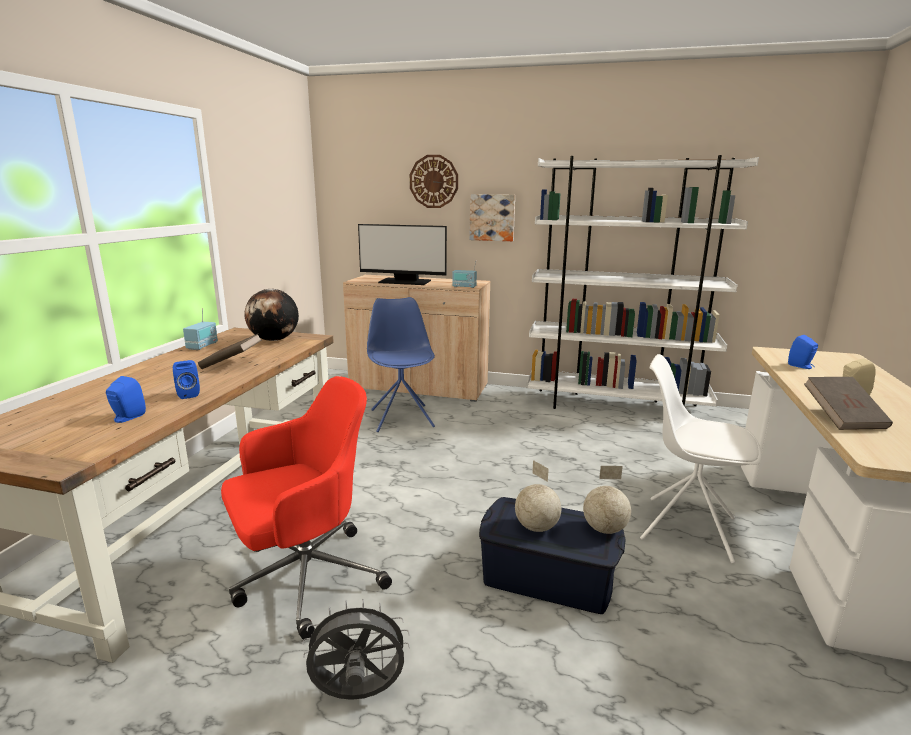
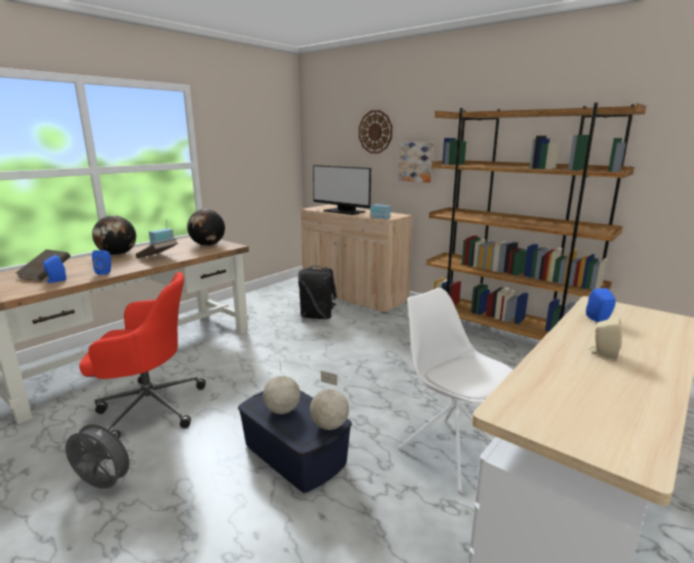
camera: 25 degrees right, 0 degrees up
(156, 367) = (118, 254): none -> globe
(402, 418) = (317, 316): blue chair -> black backpack
(616, 406) = (504, 337): white bookcase -> brown bookcase
(842, 418) = (542, 372): brown book -> brown book (46, 275)

